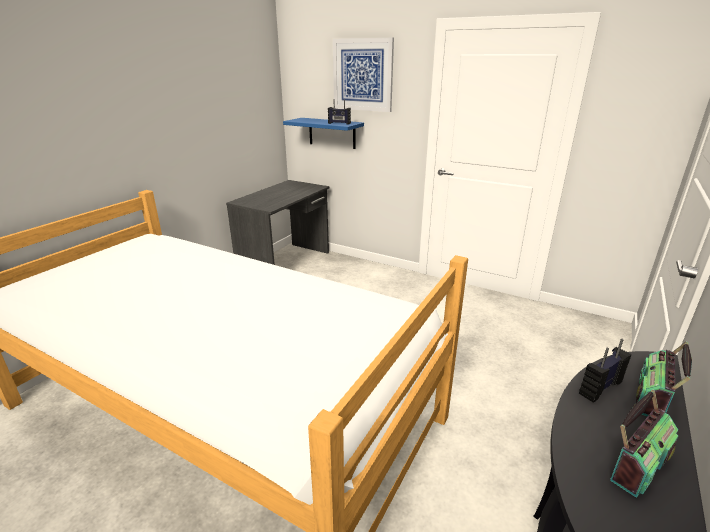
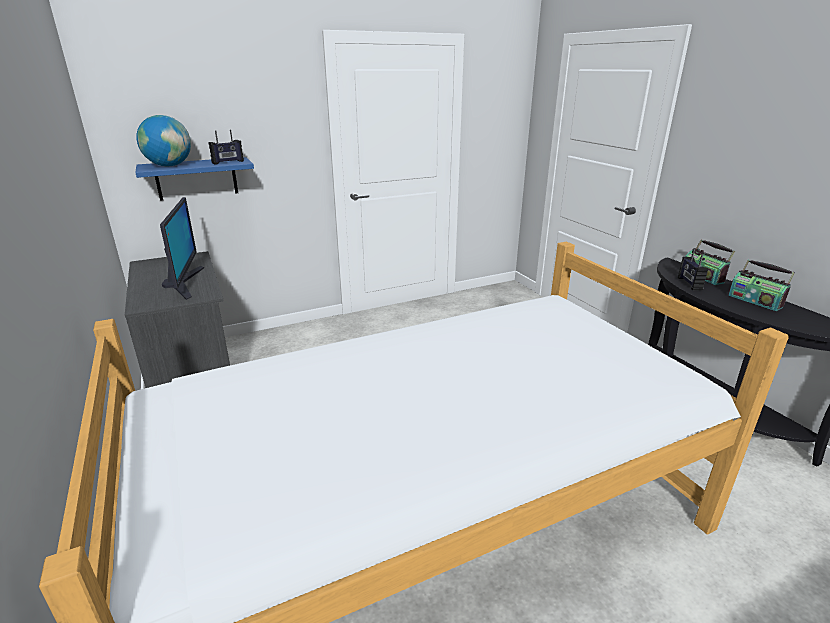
camera: 55 degrees left, 0 degrees up
(277, 198) = (184, 283): none -> monitor
(307, 120) = (169, 166): none -> globe
(362, 75) = (235, 96): picture -> none
(637, 464) = (755, 301): radio -> radio turned 150 degrees clockwise

